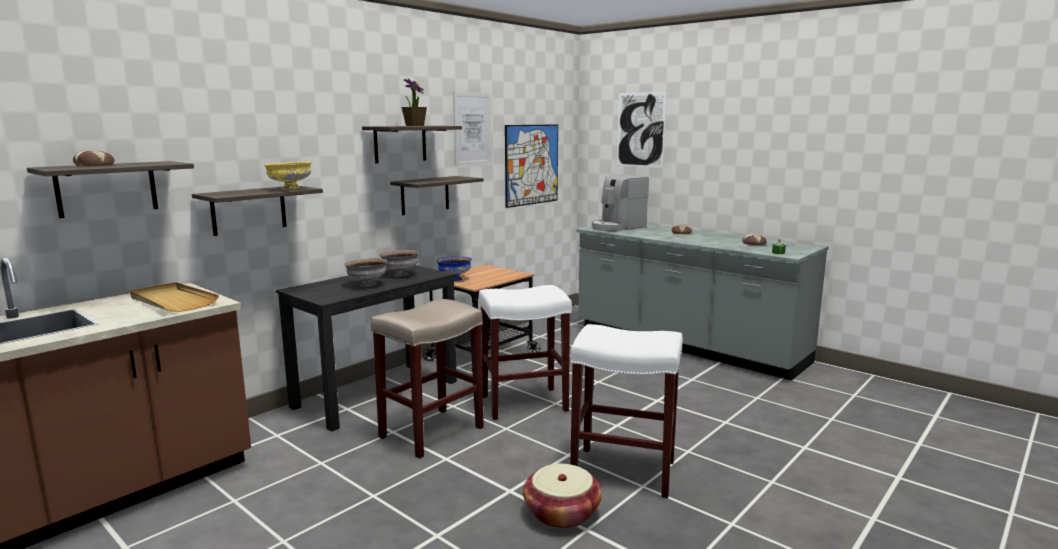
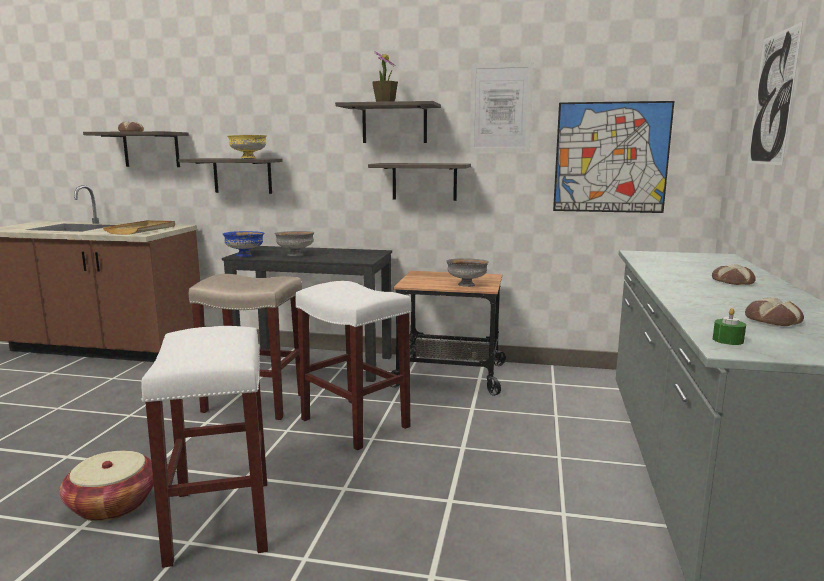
camera: 60 degrees right, 0 degrees up
(400, 275) = (342, 255): grey bowl -> grey bowl (466, 285)
(454, 279) = (419, 276): blue bowl -> blue bowl (244, 255)
(617, 227) = (679, 258): coffee machine -> none

